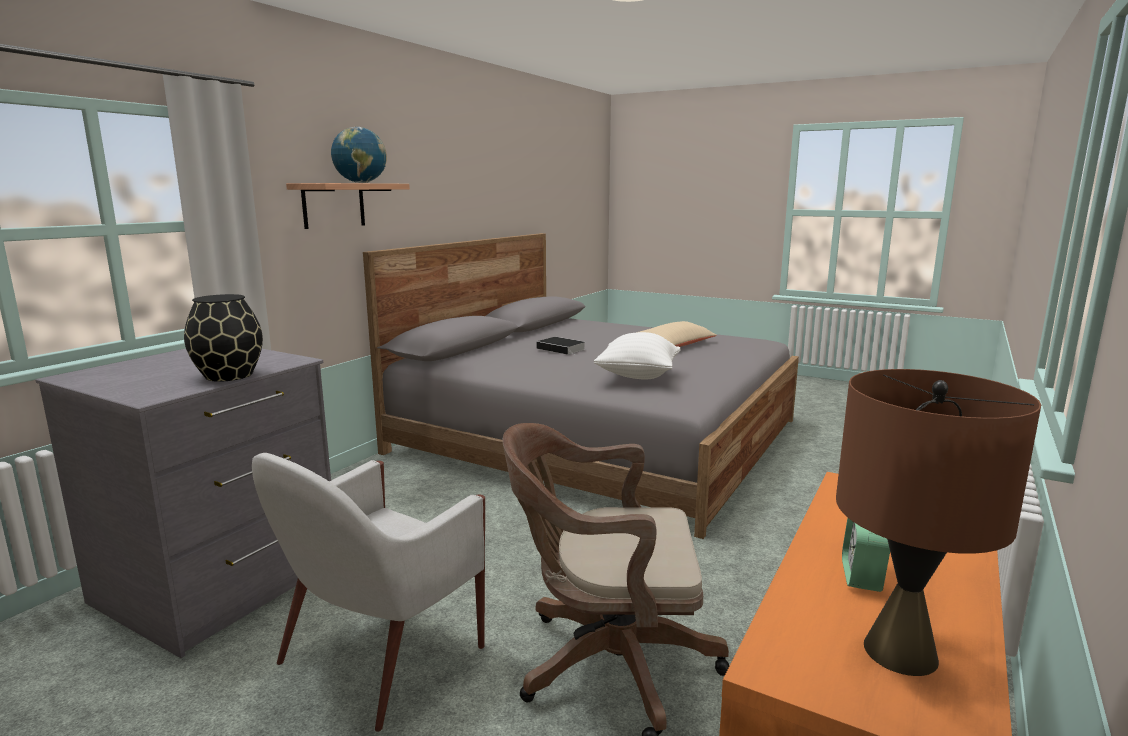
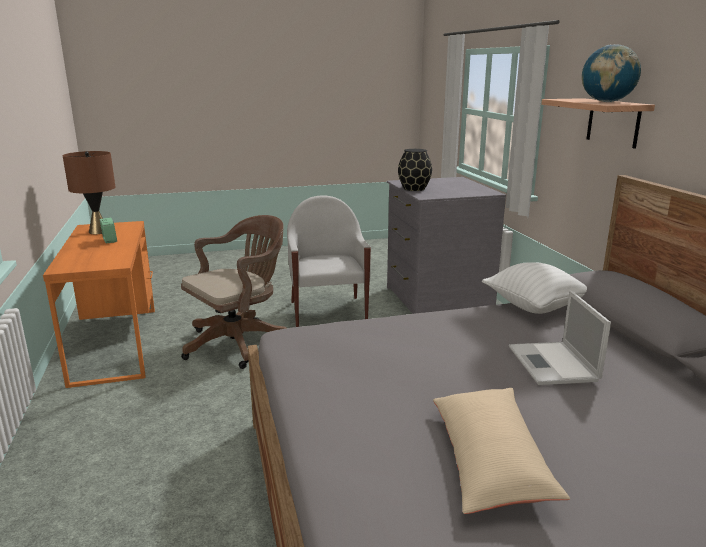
camera: 135 degrees right, 5 degrees up
(562, 349) = (553, 364): book -> laptop
(638, 376) = (371, 340): white pillow -> white pillow (535, 306)

